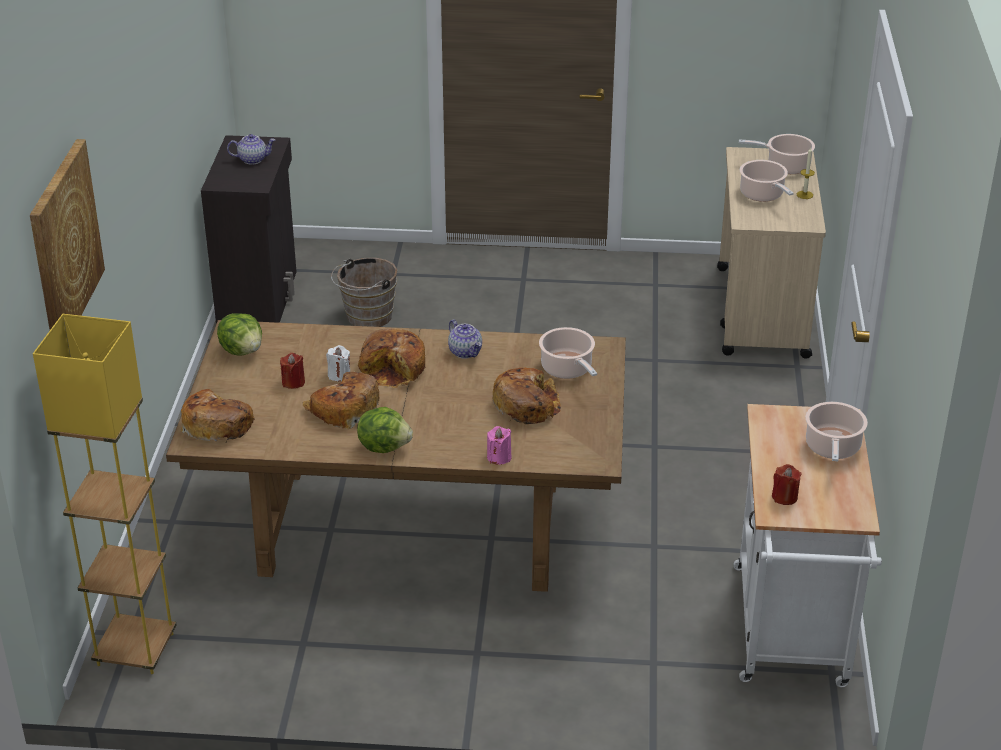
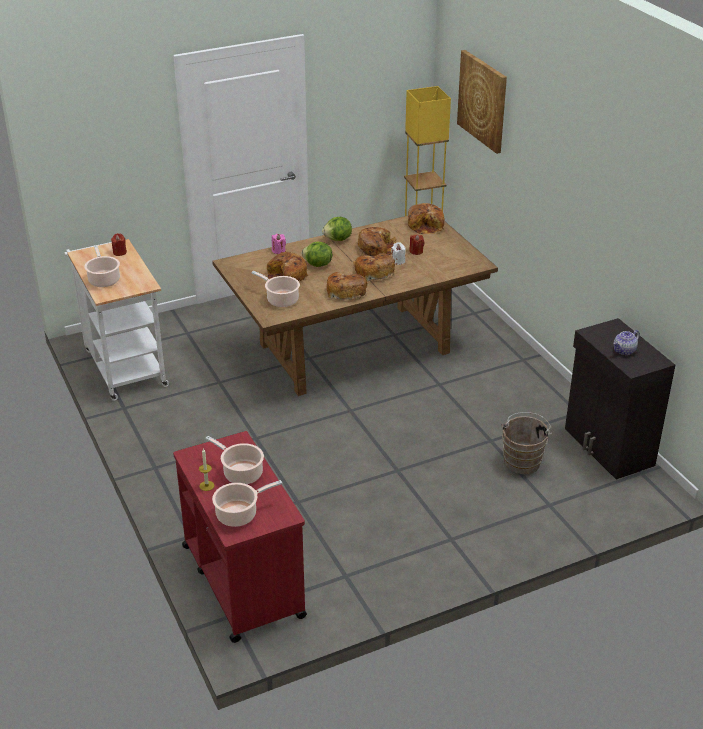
camera: 150 degrees right, 0 degrees up
(242, 350) = (462, 257): lettuce -> lettuce (317, 265)
(466, 352) = (345, 291): teapot -> bread
(762, 312) = (242, 580): beige cart -> red cart

